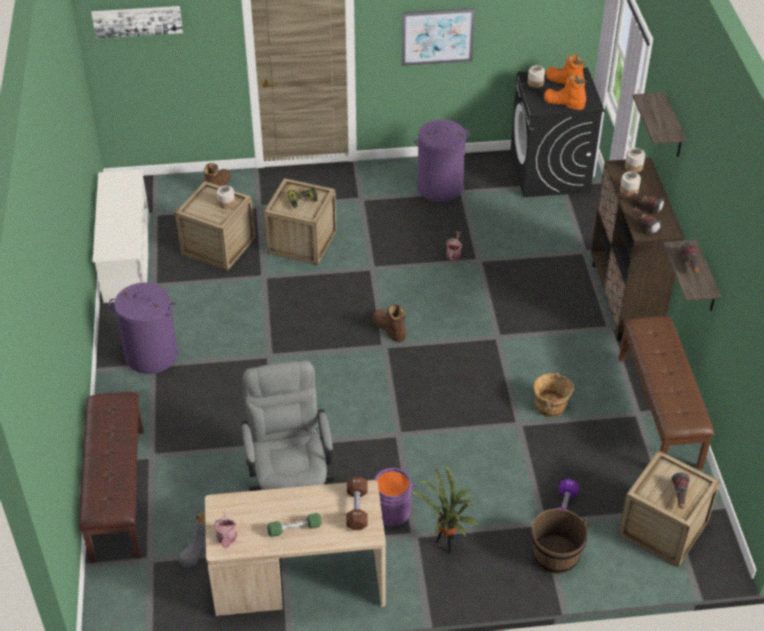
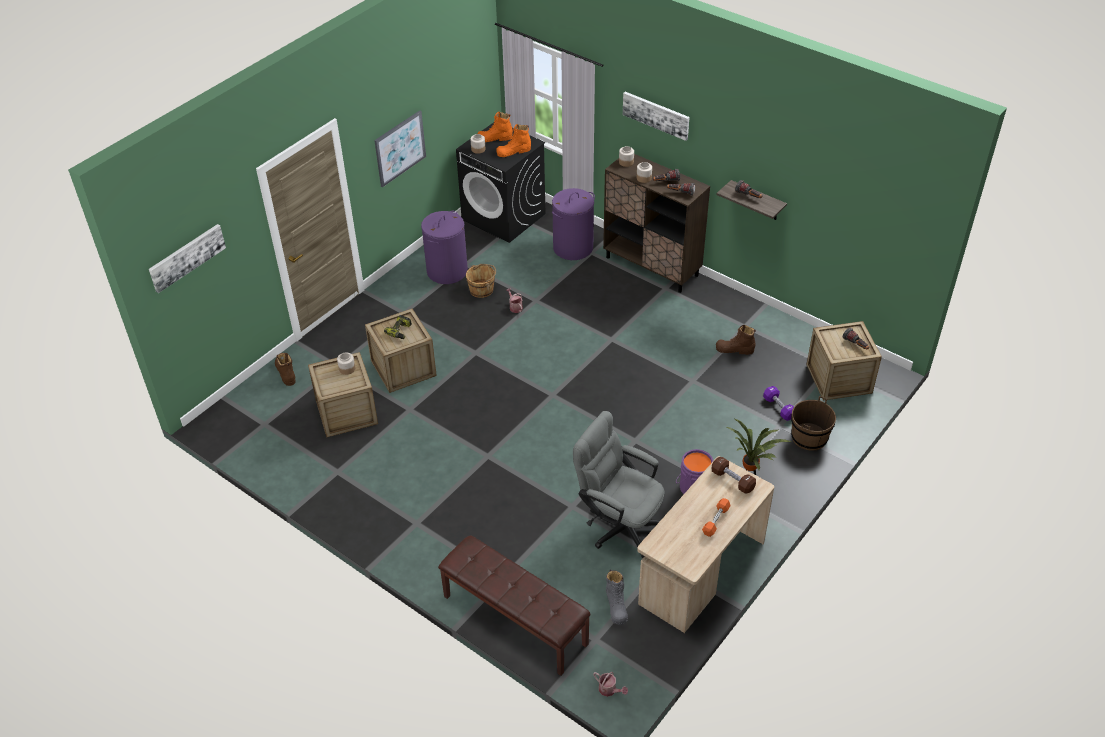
camera: 45 degrees left, 0 degrees up
(127, 258) = (289, 469): white shoe rack -> none
(151, 355) = (406, 518): purple laundry basket -> purple laundry basket (573, 248)
(227, 539) = (687, 560): watering can -> watering can (609, 690)
(294, 529) = (716, 520): green dumbbell -> orange dumbbell
(389, 328) = (540, 382): brown boot -> brown boot (734, 349)
(551, 406) = (695, 357): brown bucket -> brown bucket (482, 290)
(660, 411) = (754, 316): brown bench -> none
(673, 127) = (656, 115): shelf -> picture

